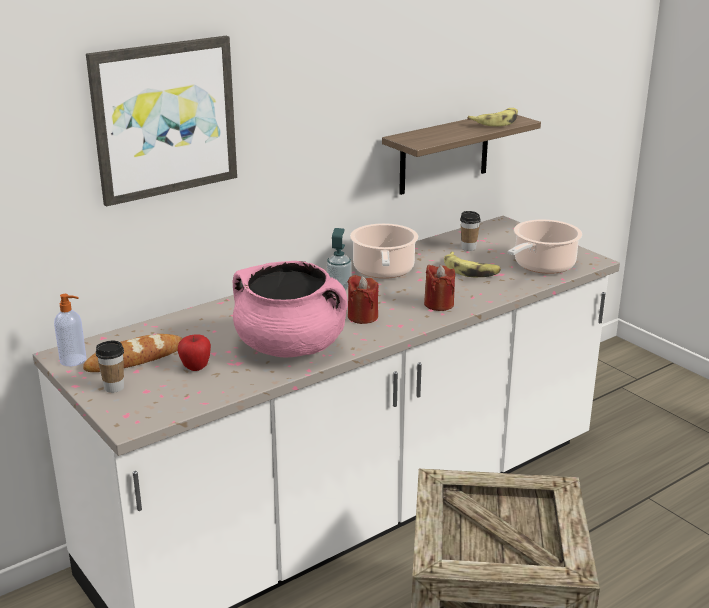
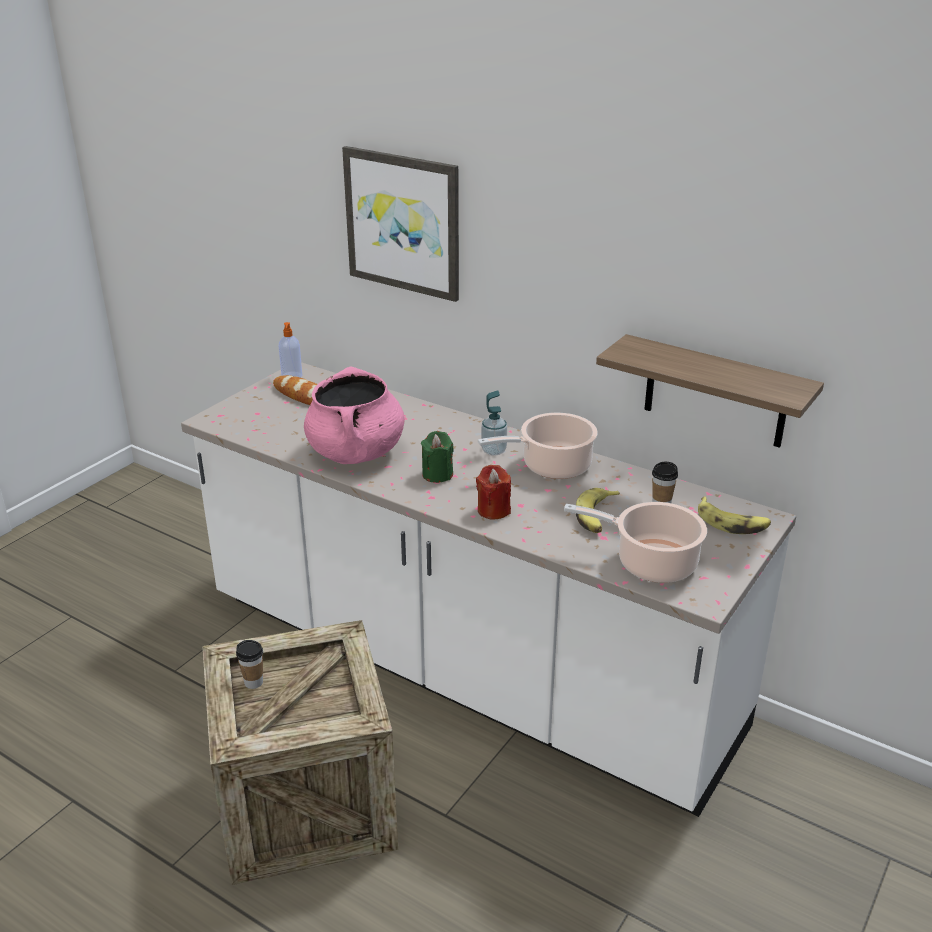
camera: 70 degrees right, 5 degrees up
(114, 387) = (257, 400): cup -> cup (253, 682)
(195, 367) = (301, 422): apple -> none
(362, 317) = (437, 474): red candle -> green candle
(496, 122) = (758, 383): banana -> banana (732, 523)

